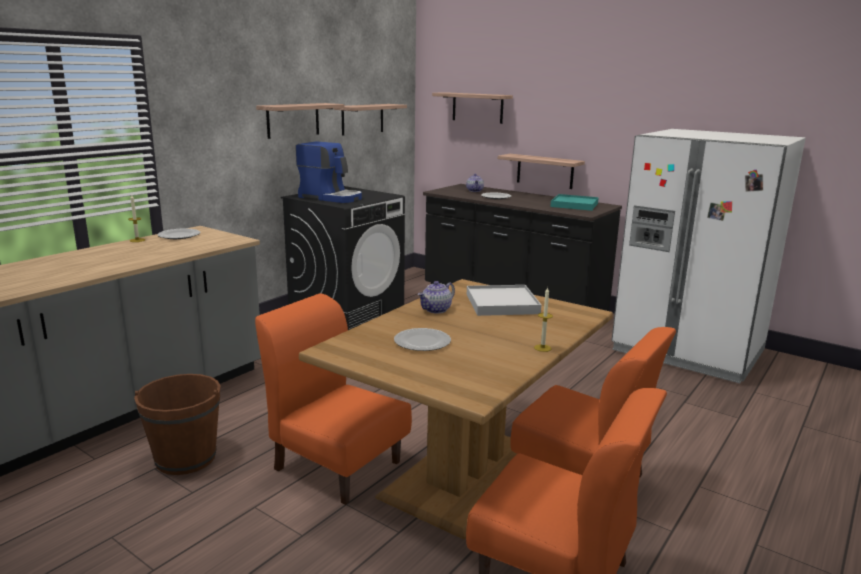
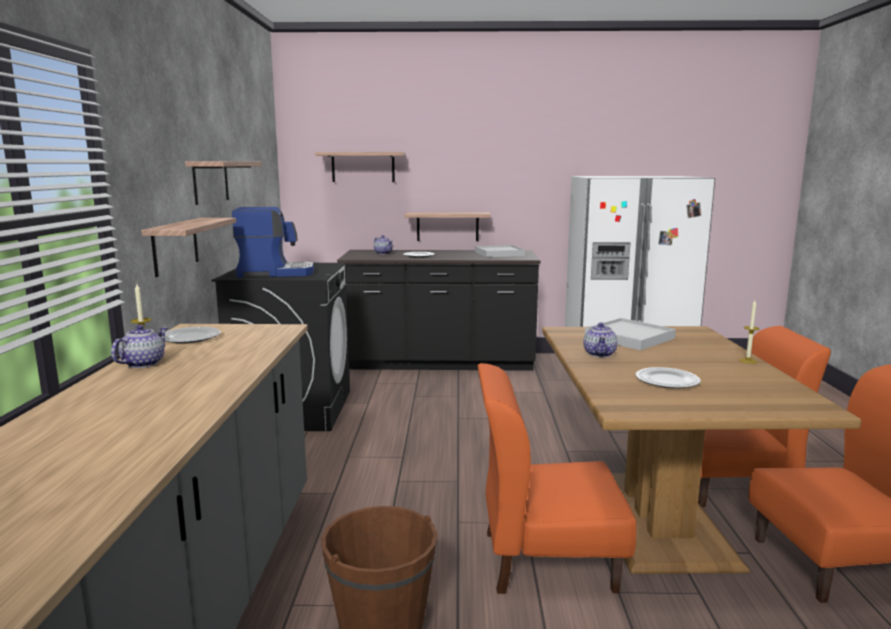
camera: 35 degrees left, 5 degrees down
(120, 246) = (143, 363): none -> teapot
(362, 119) = (252, 182): shelf -> shelf (175, 246)
(574, 205) = (499, 254): turquoise tray -> white tray

